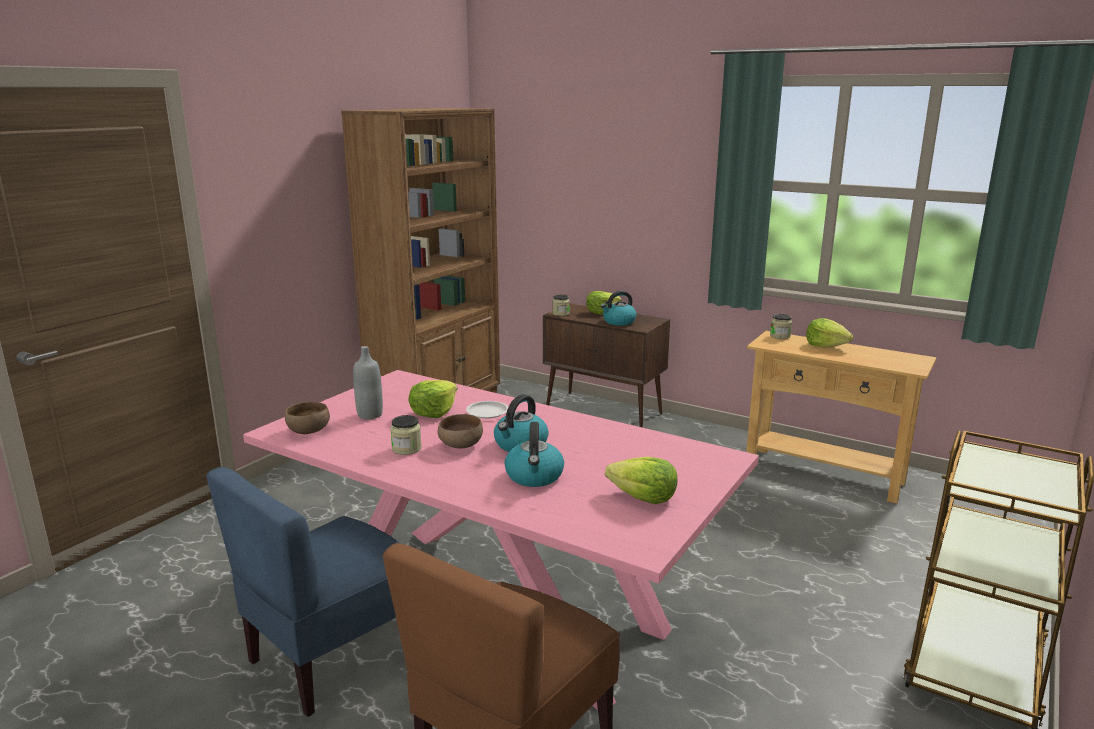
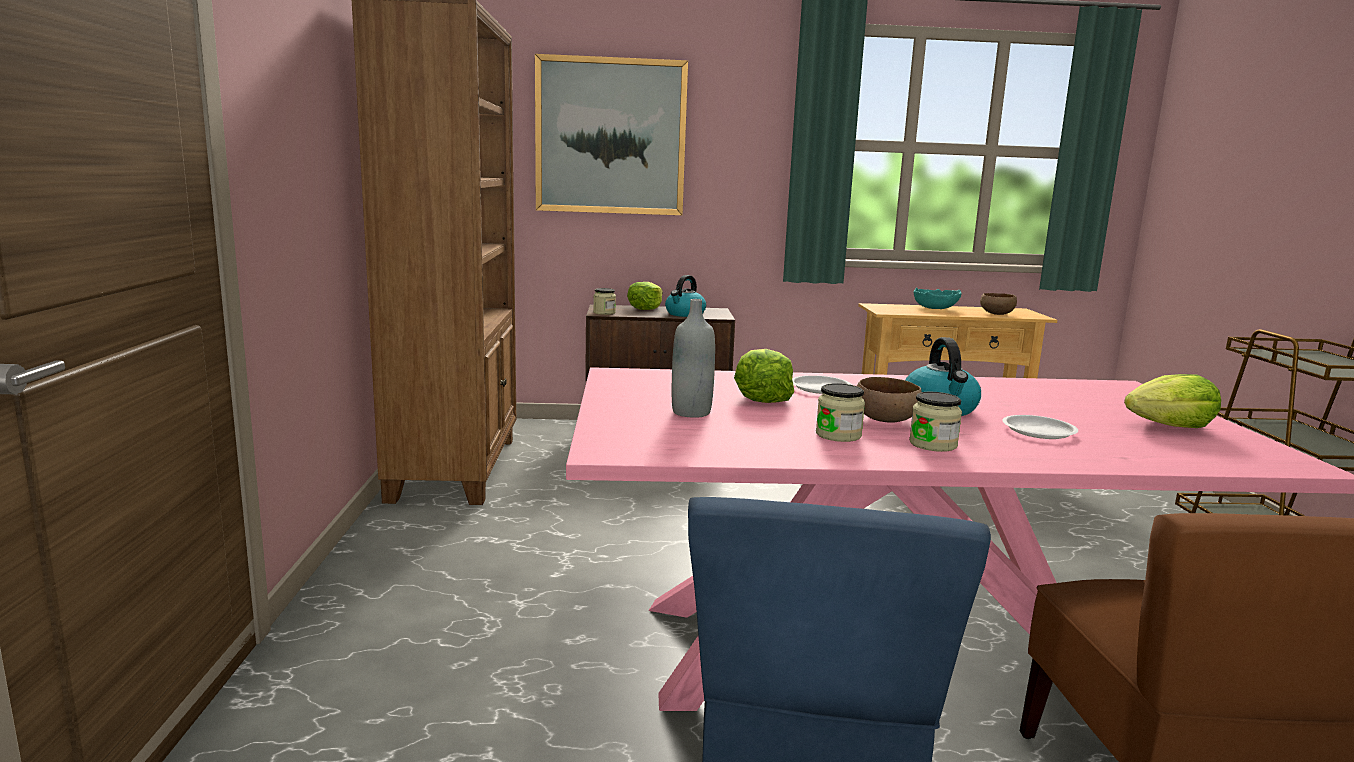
camera: 35 degrees left, 5 degrees down
(308, 431) = (658, 442): brown bowl -> brown bowl (996, 314)
(534, 476) = (1038, 431): kettle -> white plate
(585, 174) = (610, 137): none -> picture
(780, 336) = (882, 305): jar -> jar (933, 444)
(826, 345) = (935, 308): lettuce -> turquoise bowl

